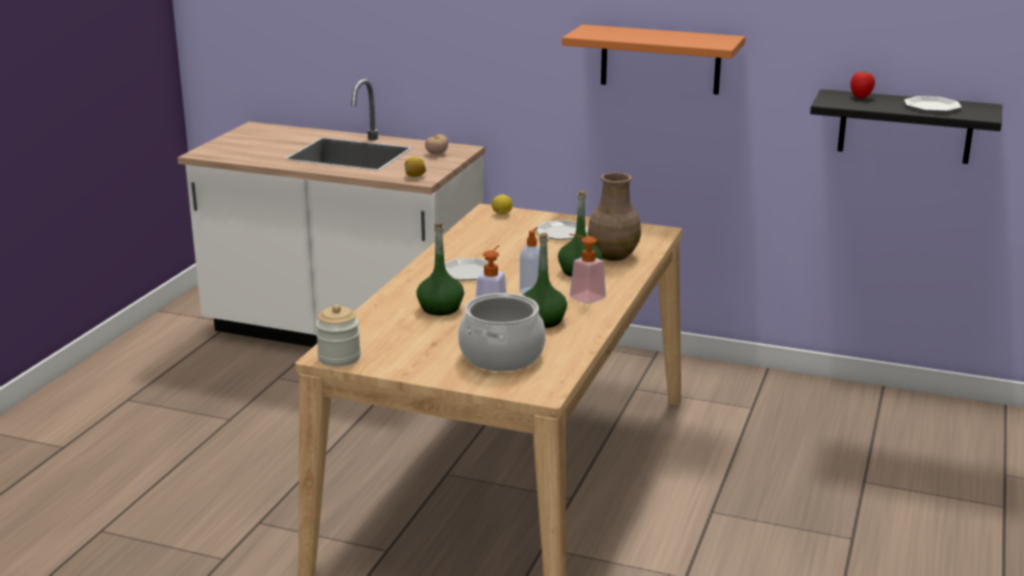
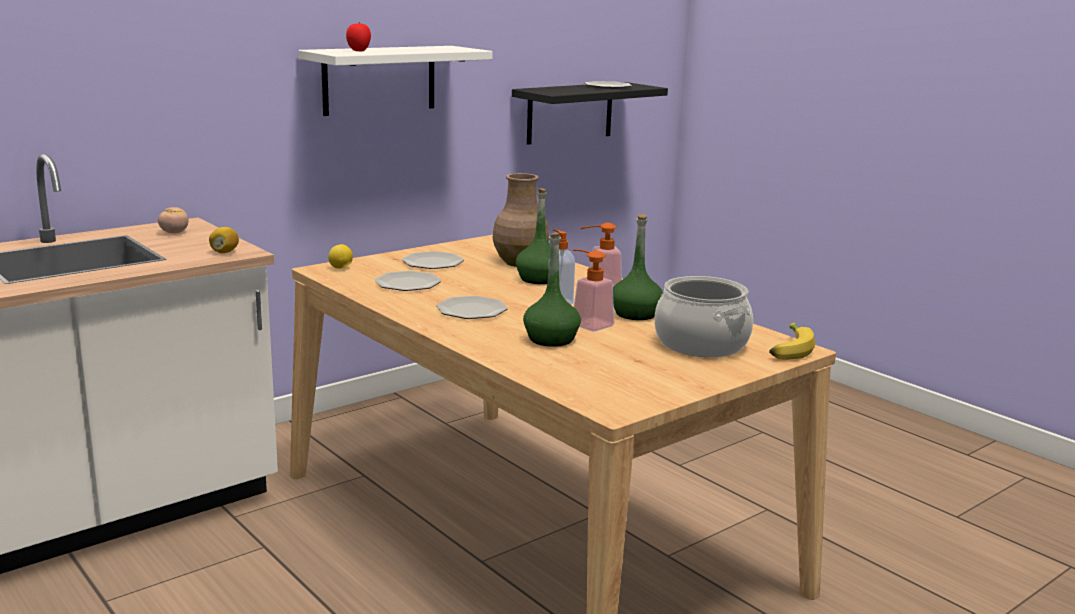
camera: 60 degrees left, 5 degrees down
(339, 357) = (625, 405): jar -> none
(498, 240) = (408, 284): none -> plate
(535, 389) = (788, 349): none -> banana
(660, 59) = (379, 80): orange shelf -> white shelf
(860, 97) = (554, 88): tomato -> tomato (359, 51)

